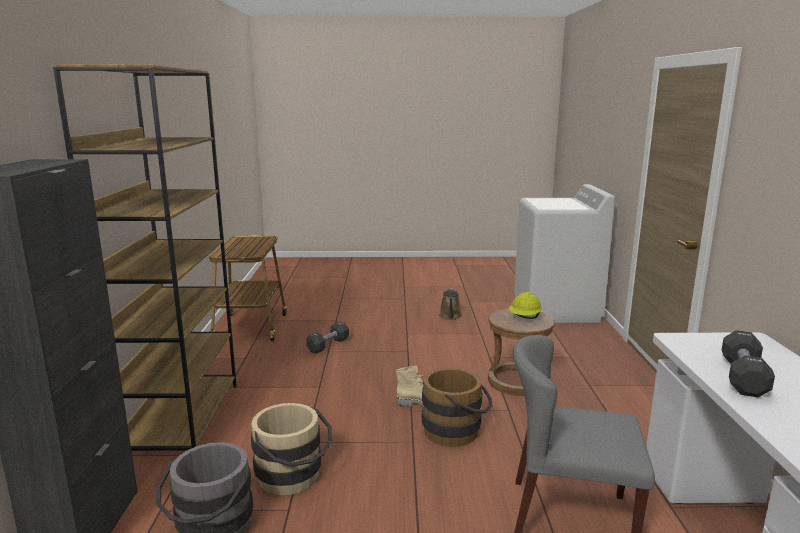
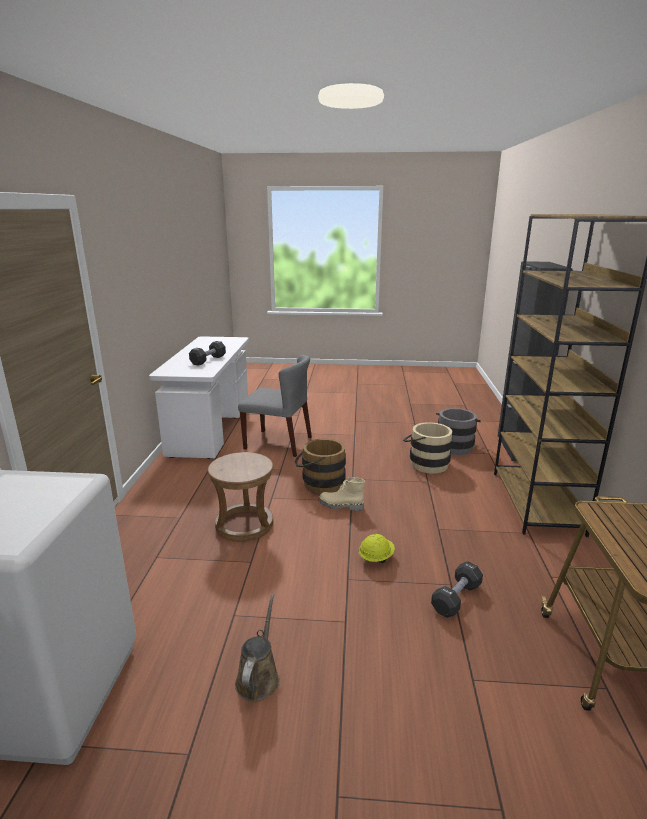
camera: 175 degrees left, 5 degrees up
(524, 318) = (236, 466): yellow hard hat -> yellow hard hat (376, 558)

